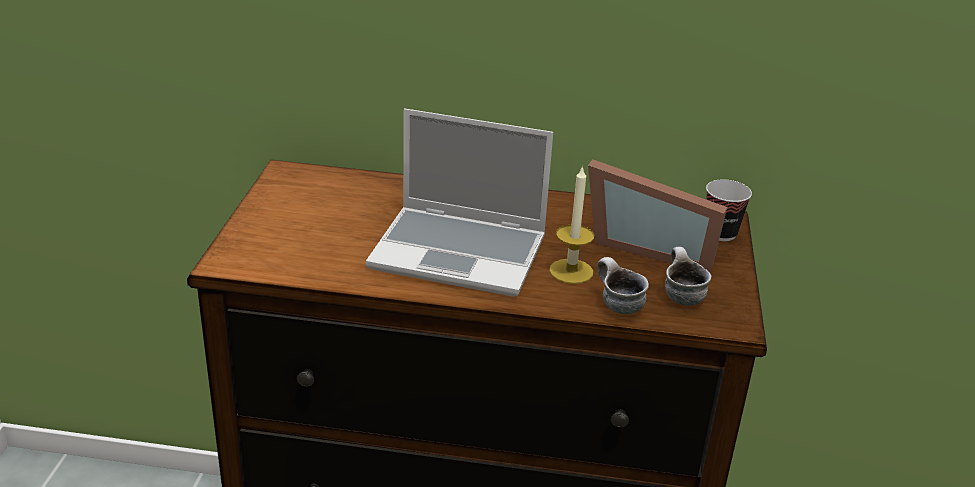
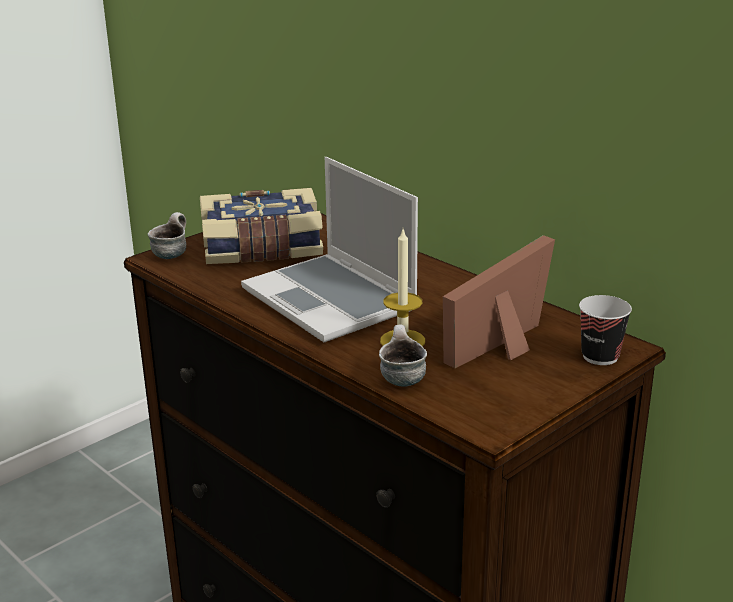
camera: 40 degrees right, 5 degrees down
(318, 219) = (262, 248): none -> book
(650, 247) = (507, 345): picture frame -> picture frame turned 75 degrees clockwise
(680, 296) = (472, 390): mug -> mug (171, 253)

